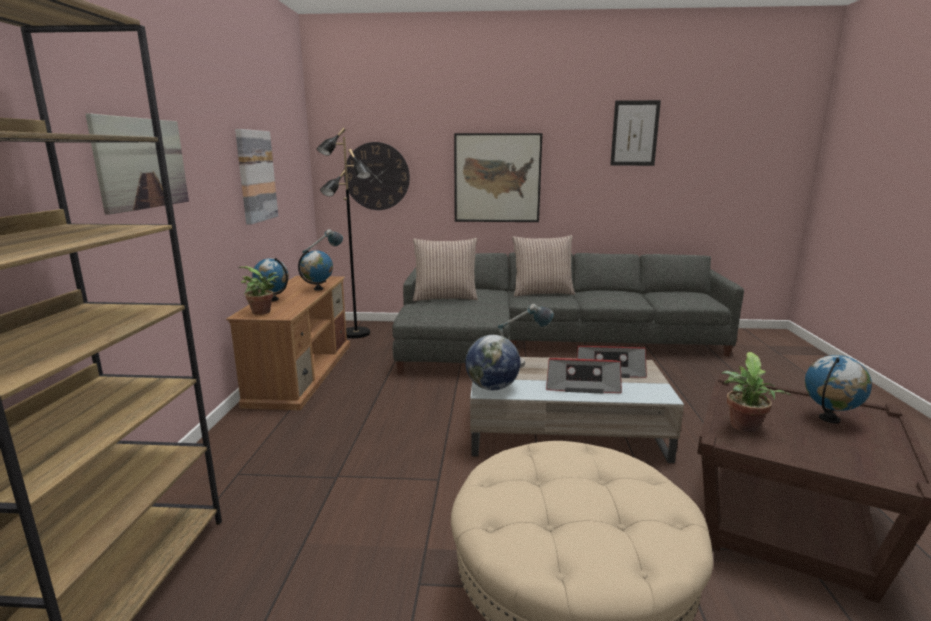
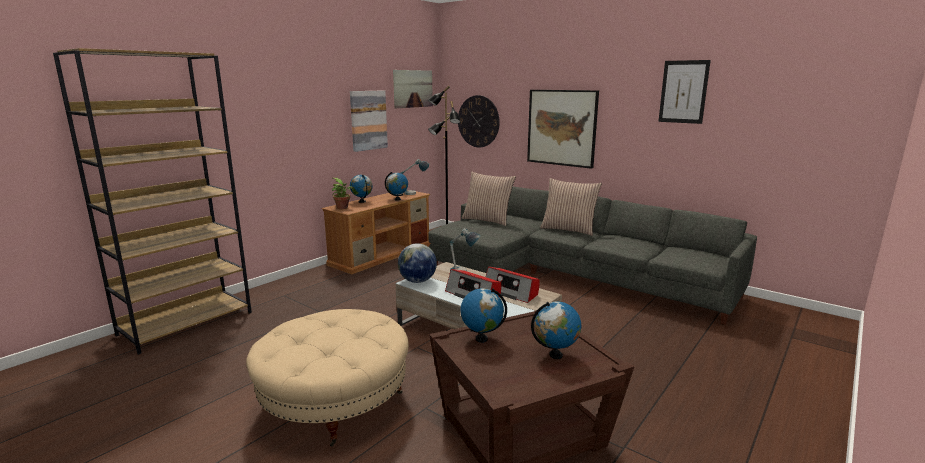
camera: 35 degrees right, 0 degrees up
(142, 163) = (263, 115): picture -> picture (413, 88)
(744, 428) = (481, 339): potted plant -> globe

